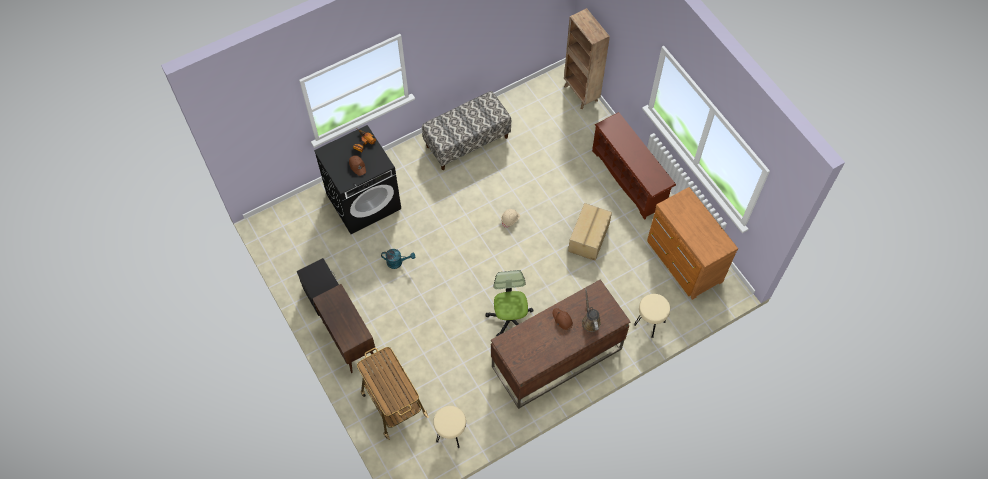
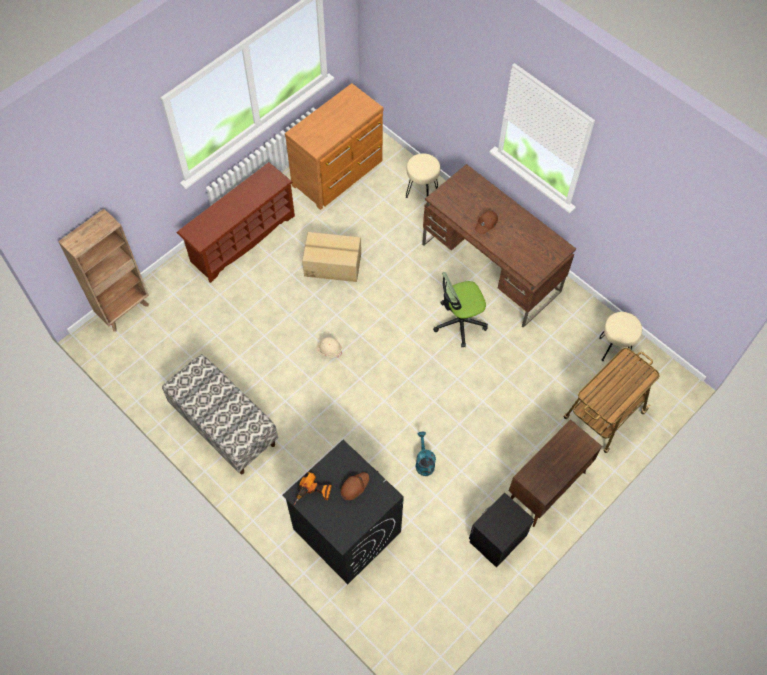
camera: 105 degrees left, 0 degrees up
(590, 321) = (478, 198): brown watering can -> none

